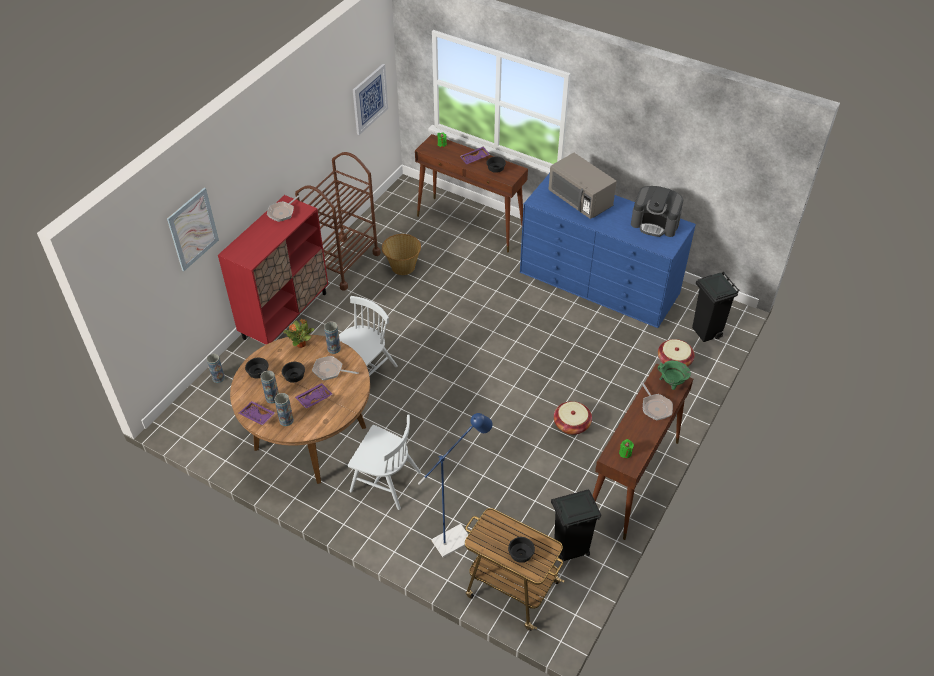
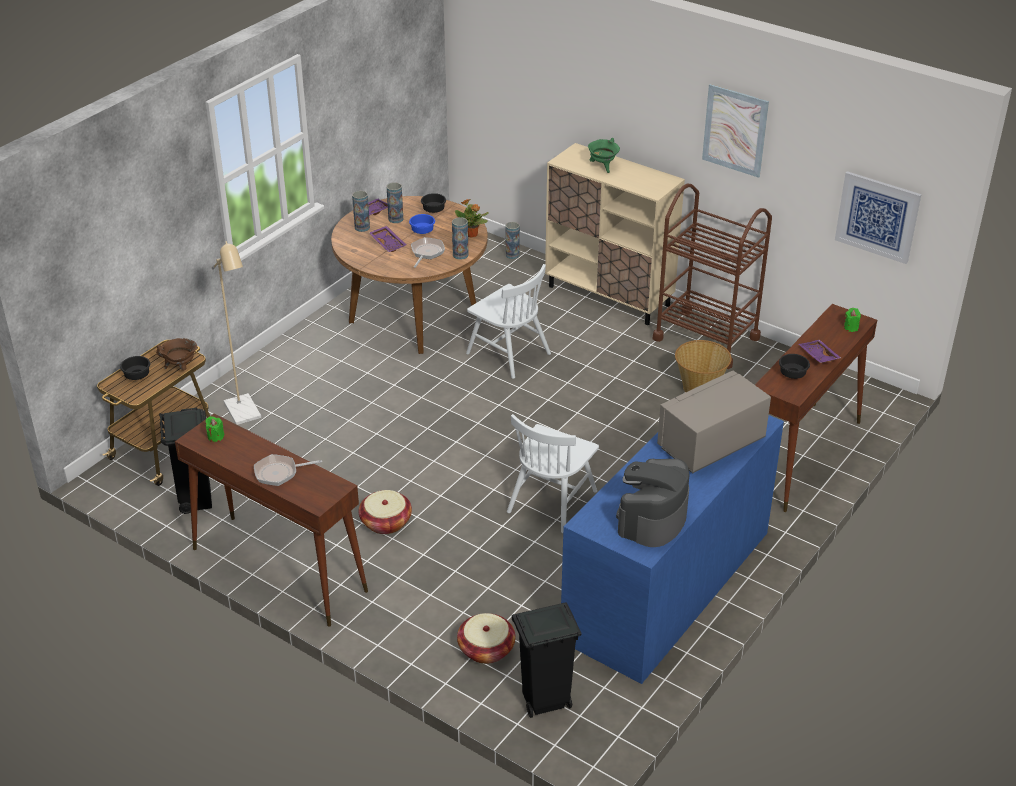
camera: 95 degrees right, 10 degrees down
(193, 229) = (559, 85): picture -> picture (735, 130)
(282, 212) = (649, 178): frying pan -> none
(285, 315) = (609, 296): red cabinet -> beige cabinet
(295, 376) = (423, 231): black bowl -> blue bowl
(385, 481) = (338, 366): white chair -> white chair (552, 501)
(458, 537) = (245, 415): blue floor lamp -> beige floor lamp
(504, 523) = (181, 368): none -> brown cooking pot
(671, 383) = (315, 494): green cooking pot -> green cooking pot (603, 167)

